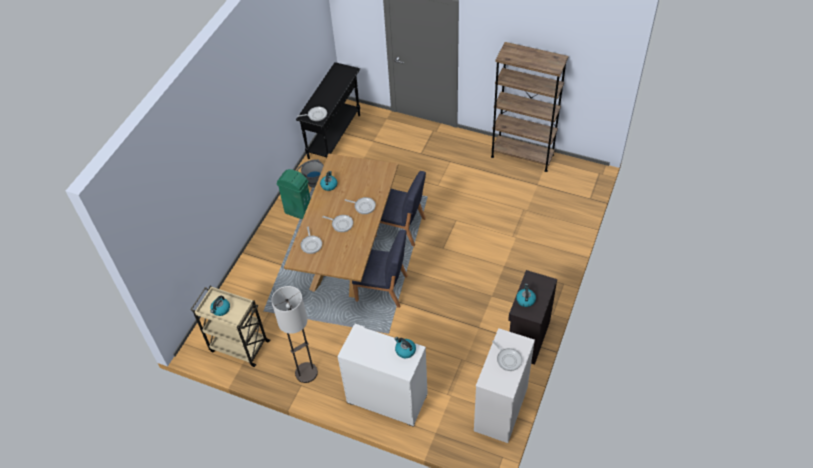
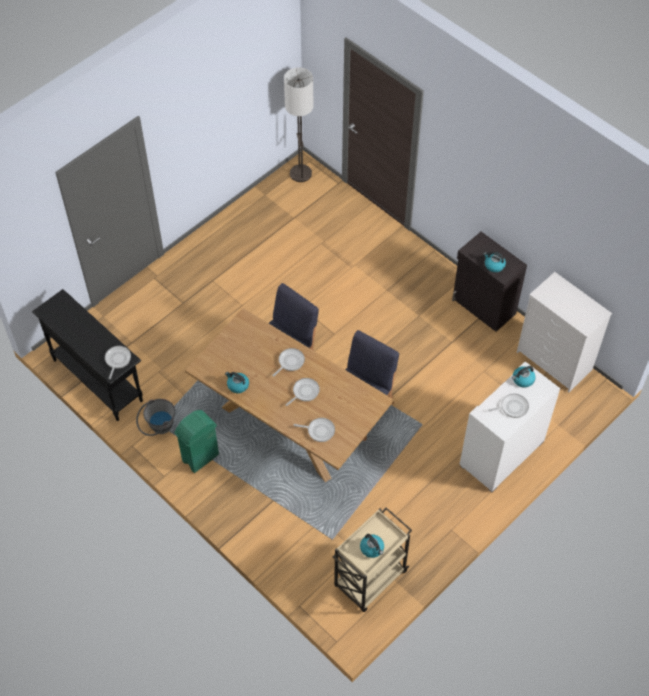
camera: 70 degrees left, 5 degrees up
(306, 373) = (437, 520): floor lamp -> floor lamp (301, 174)
(508, 359) = (568, 300): frying pan -> frying pan (512, 407)
(522, 155) = (245, 213): brown bookcase -> none

